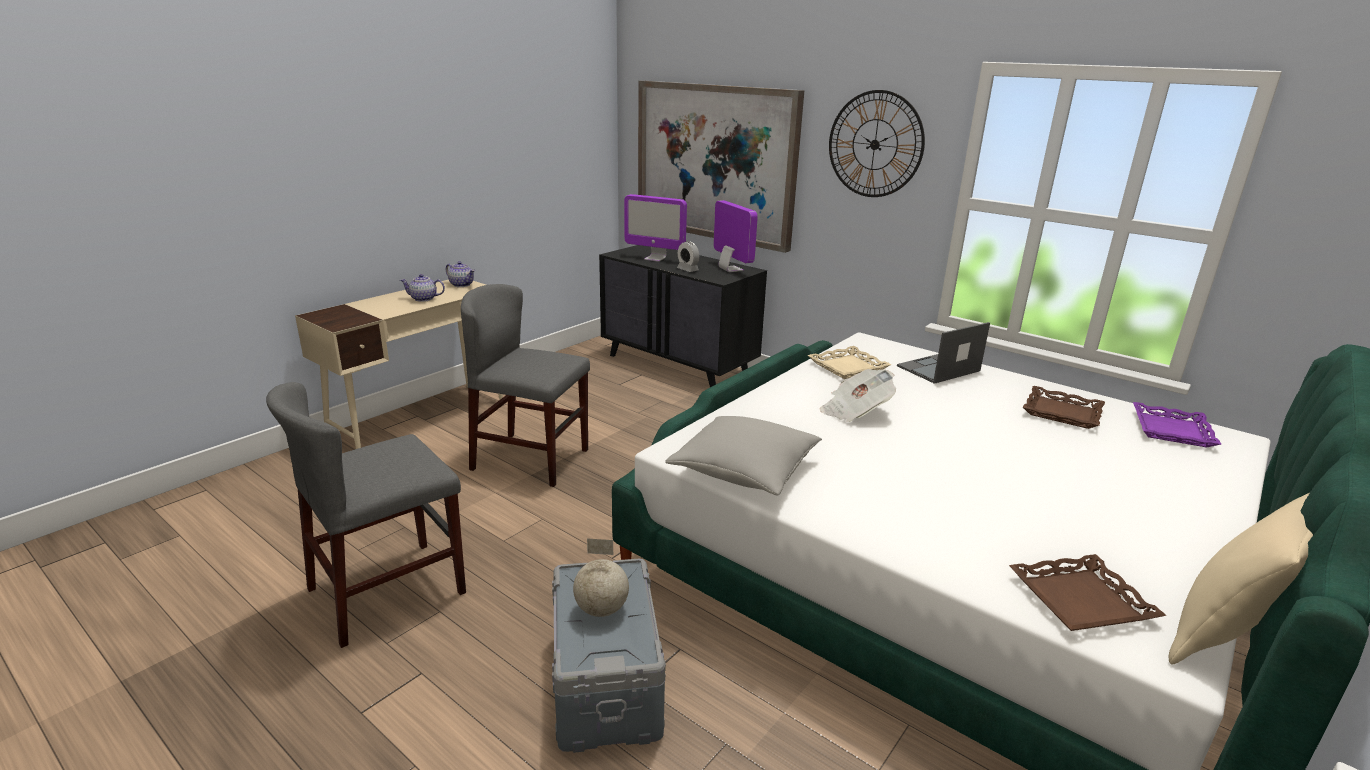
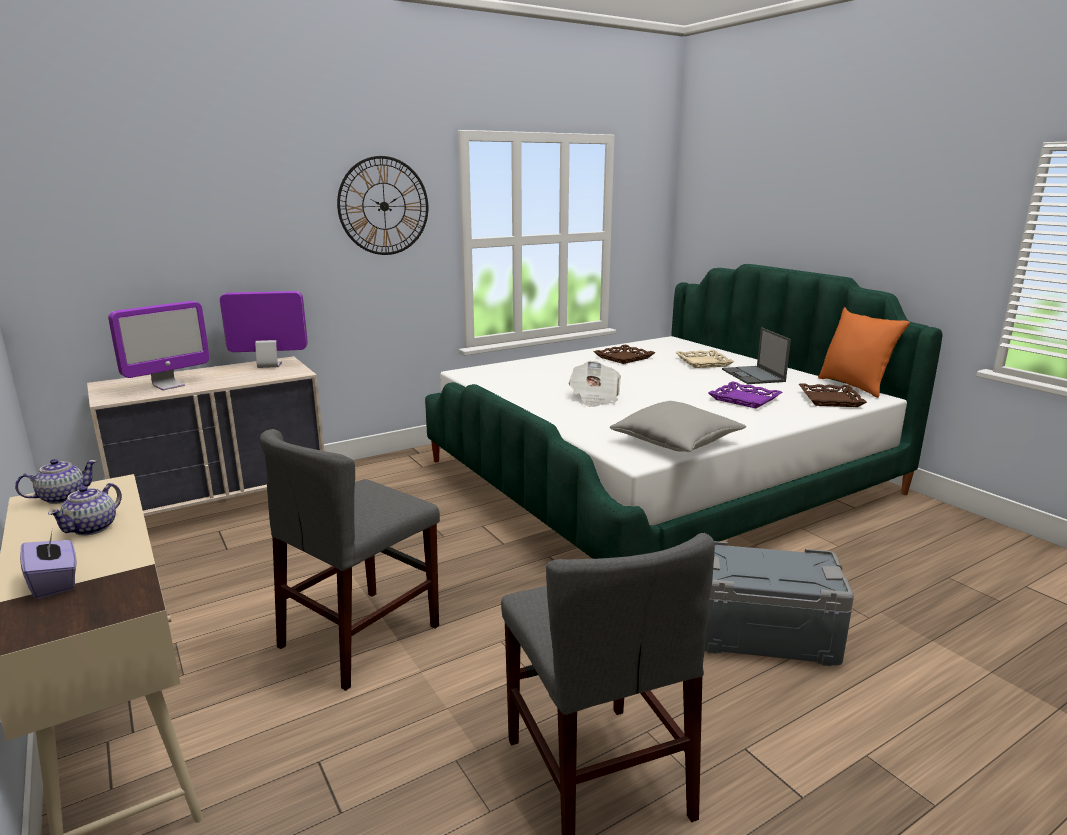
camera: 70 degrees left, 5 degrees down
(363, 307) = (55, 582): none -> purple tissue box
(602, 610) = (766, 568): globe -> none
(678, 365) = (224, 505): black dresser -> beige dresser
(687, 269) = (239, 379): alarm clock -> none
(715, 163) = (190, 253): picture -> none
(847, 367) = (511, 386): beige tray -> beige tray (703, 362)
(938, 369) = (536, 367): laptop -> laptop (753, 375)
(1172, 430) = (657, 346): purple tray -> purple tray (744, 399)
(1222, 638) = (854, 386): beige pillow -> orange pillow

